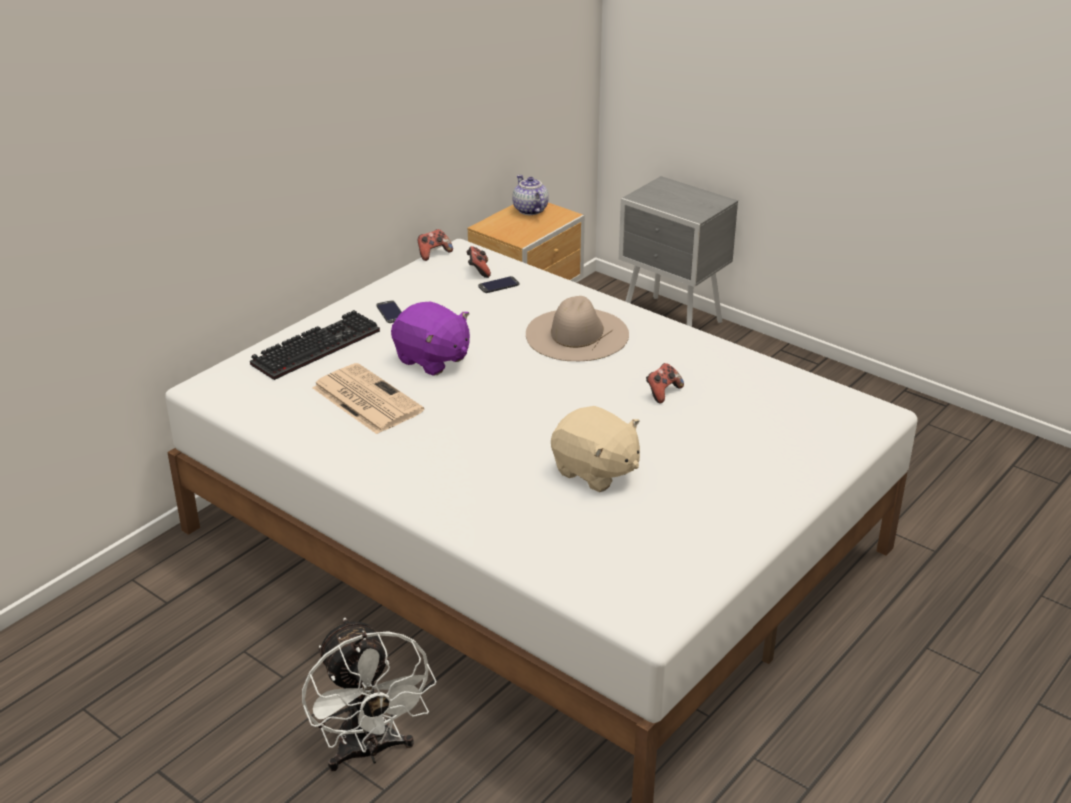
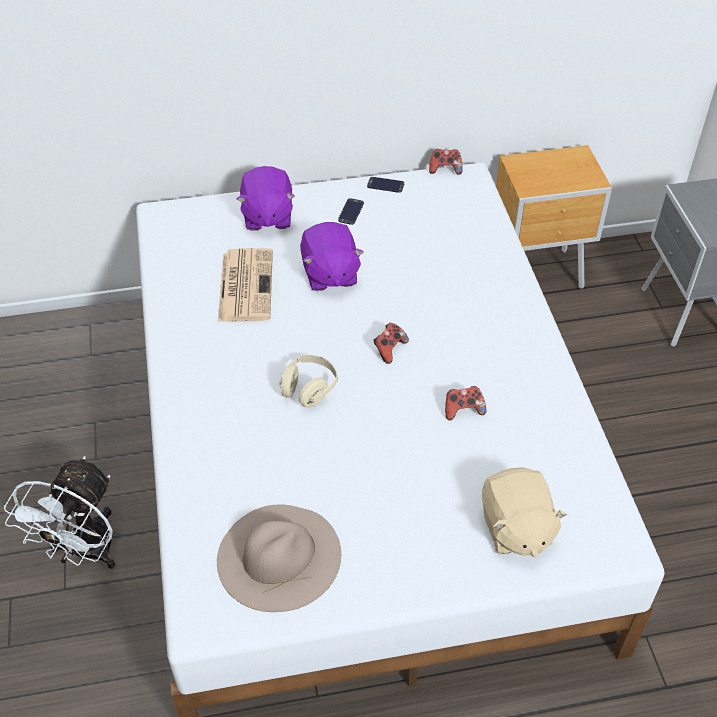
camera: 40 degrees right, 15 degrees up
(316, 346) = (267, 216): keyboard -> purple plush toy
(478, 271) = (460, 204): game controller -> game controller (389, 349)
(498, 285) = (459, 227): phone -> phone (385, 185)
(524, 438) = (309, 389): none -> beige headphones
(529, 210) = (570, 161): teapot -> none
(577, 334) = (463, 310): beige hat -> beige hat (279, 556)
(595, 471) = (323, 454): beige plush toy -> beige plush toy (515, 528)

